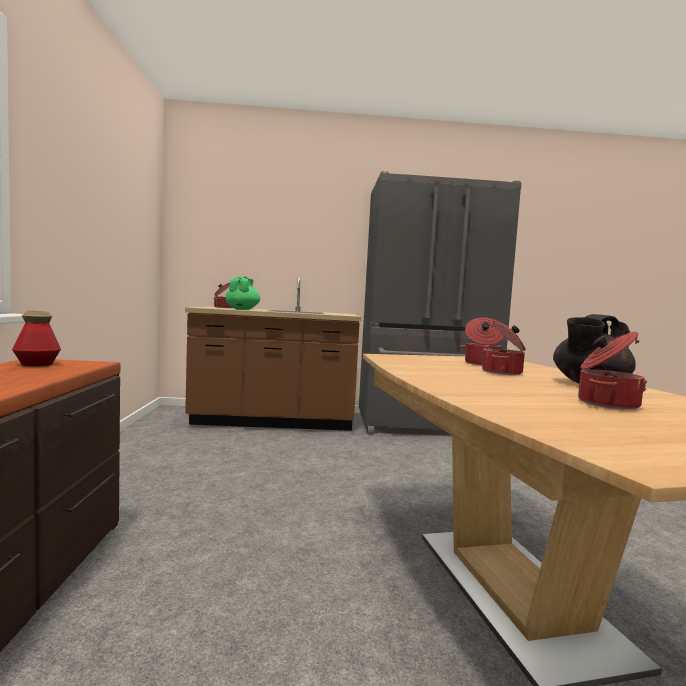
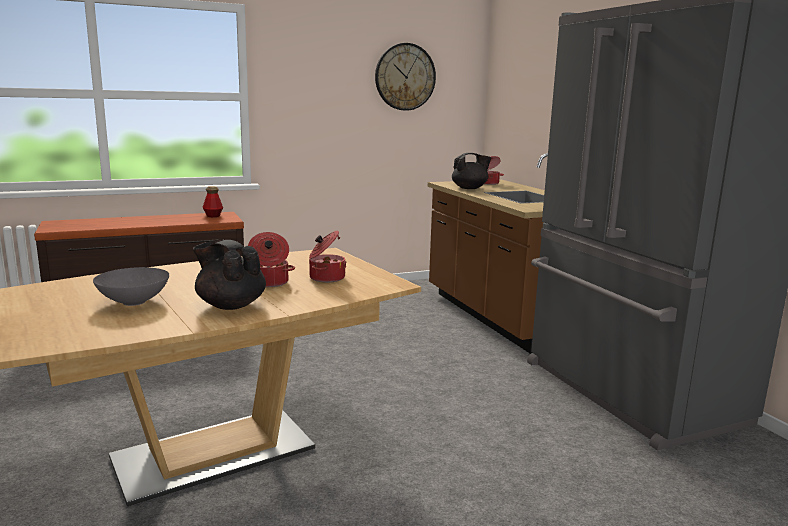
camera: 70 degrees right, 10 degrees up
(127, 194) = (405, 77): none -> wall clock
(242, 309) = (470, 188): green teapot -> black teapot
(606, 403) = (134, 301): cooking pot -> grey bowl

